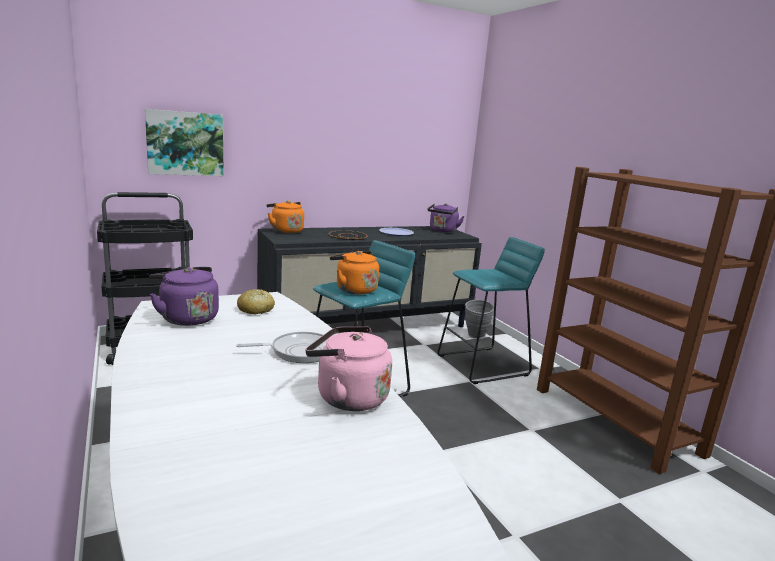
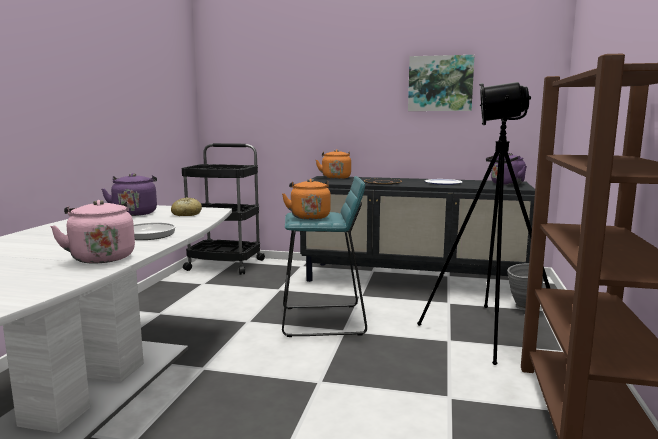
camera: 40 degrees right, 5 degrees down
(185, 143) = (263, 104): picture -> picture (440, 83)
(483, 365) = (488, 332): turquoise stool -> black floor lamp

